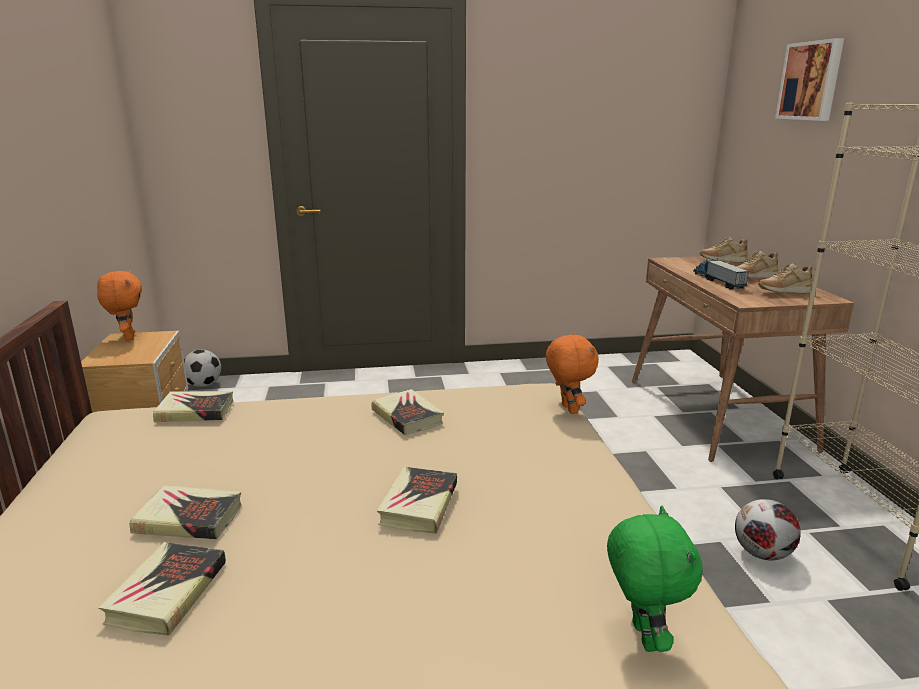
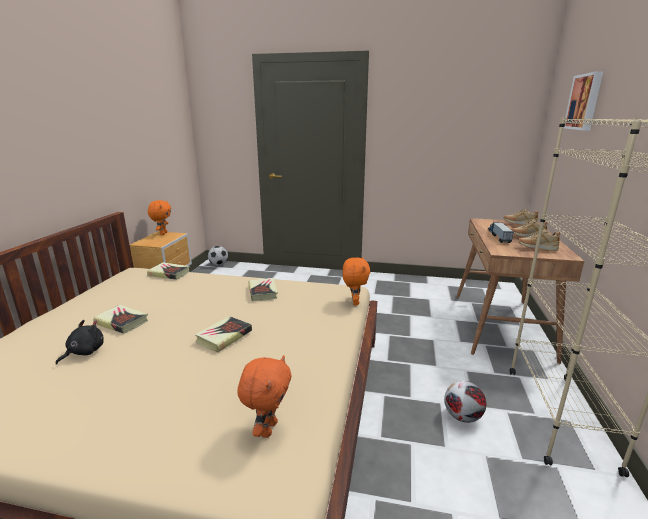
camera: 20 degrees right, 0 degrees up
(167, 593) = (84, 352): book -> black plush toy
(641, 636) = (267, 428): green plush toy -> orange plush toy

